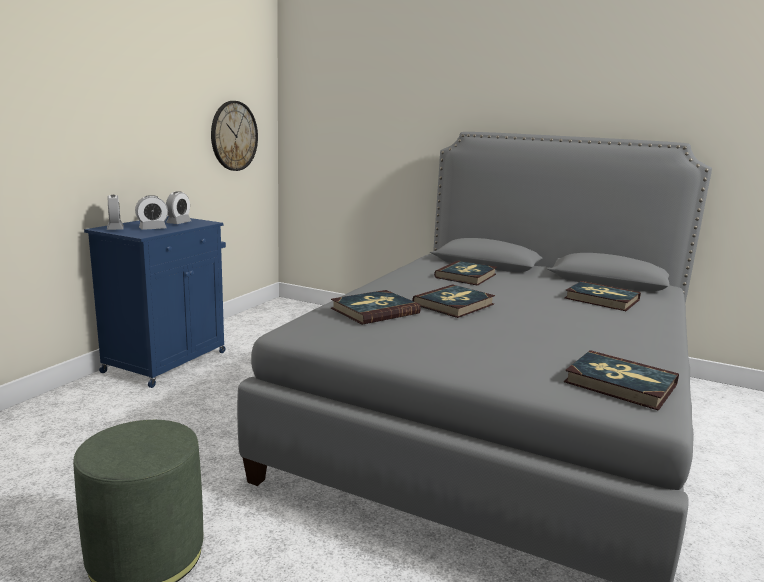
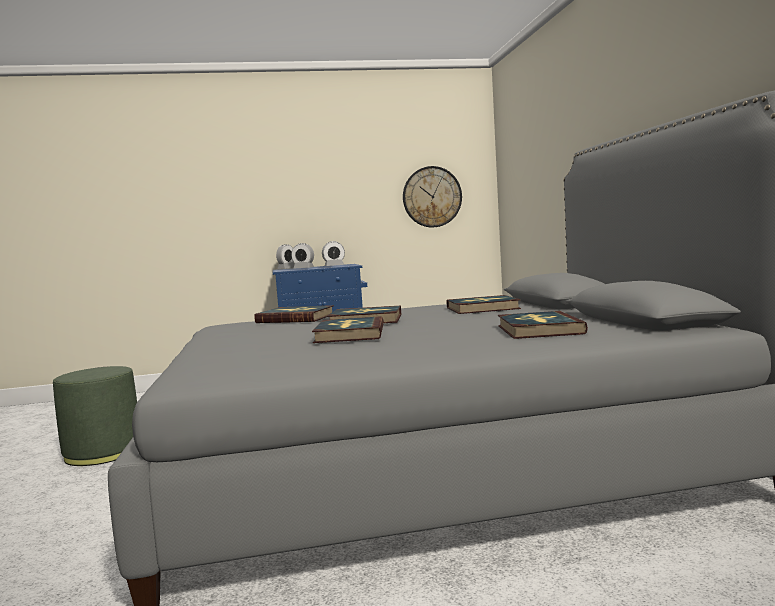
camera: 55 degrees right, 10 degrees down
(620, 383) = (240, 368): book -> book (349, 334)

